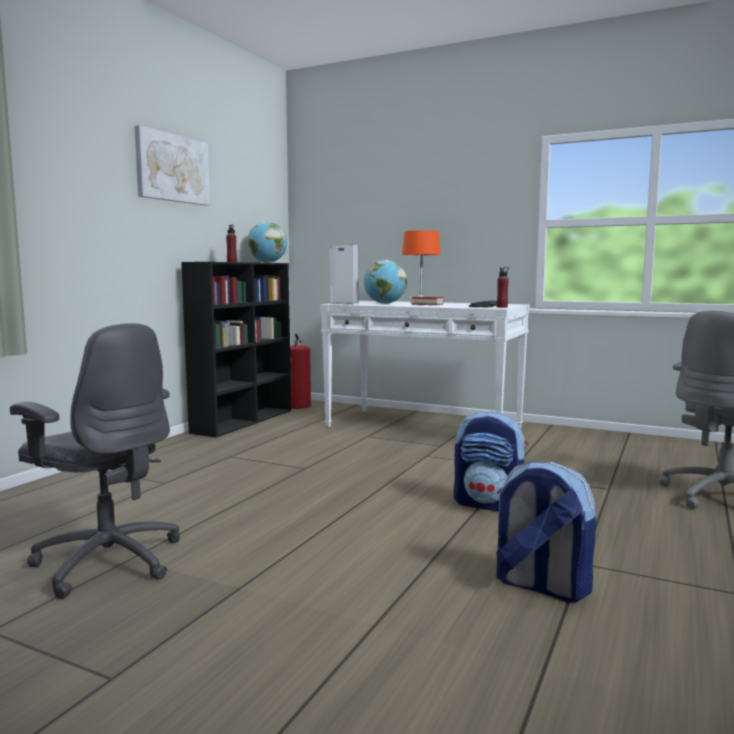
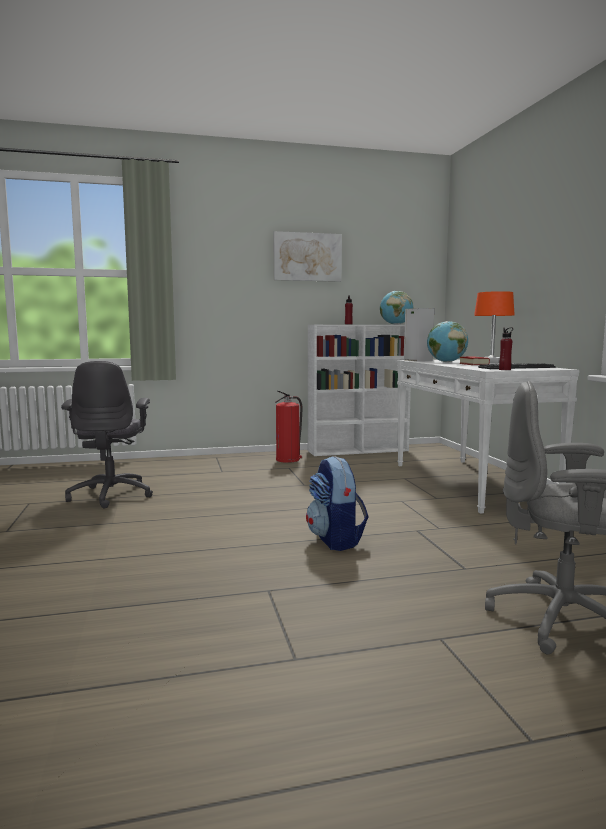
camera: 50 degrees right, 0 degrees up
(244, 421) = (359, 450): black bookcase -> white bookcase
(299, 406) = (425, 449): fire extinguisher -> fire extinguisher (288, 459)
(540, 586) = (207, 585): backpack -> none

